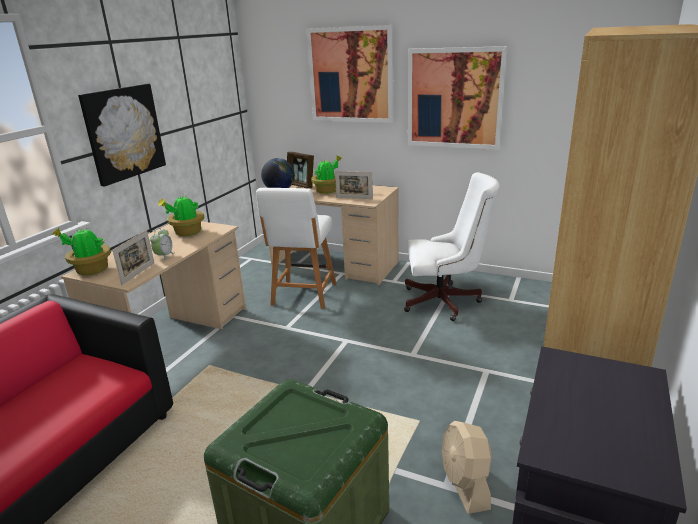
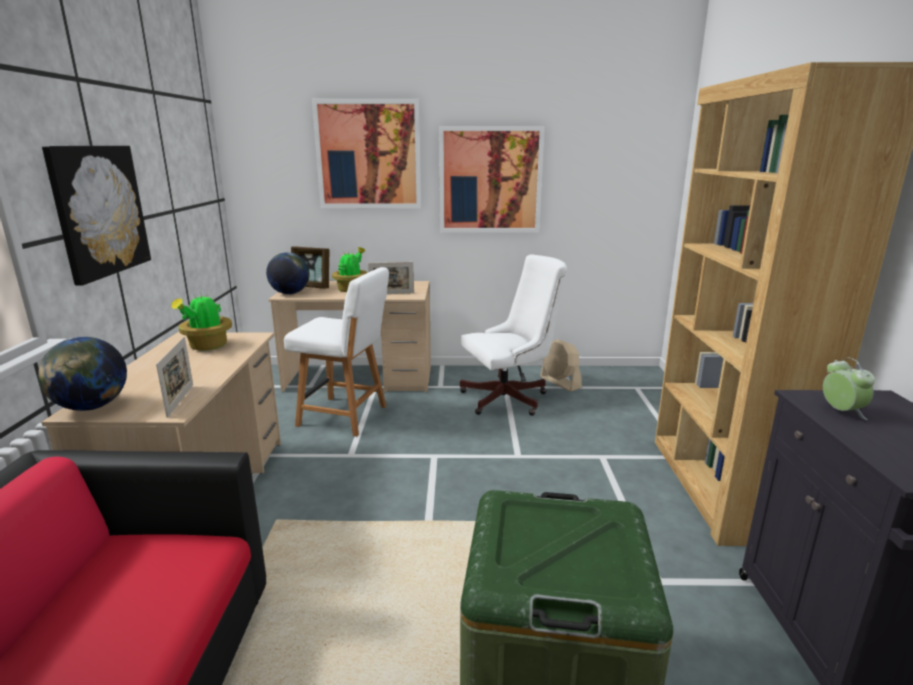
camera: 25 degrees left, 5 degrees down
(91, 270) = (92, 407): potted plant -> globe
(164, 256) = (200, 375): alarm clock -> alarm clock (841, 412)
(303, 295) = (345, 416): white chair -> white chair turned 60 degrees counterclockwise
(465, 484) = (673, 573): beige fan -> beige fan (560, 382)

